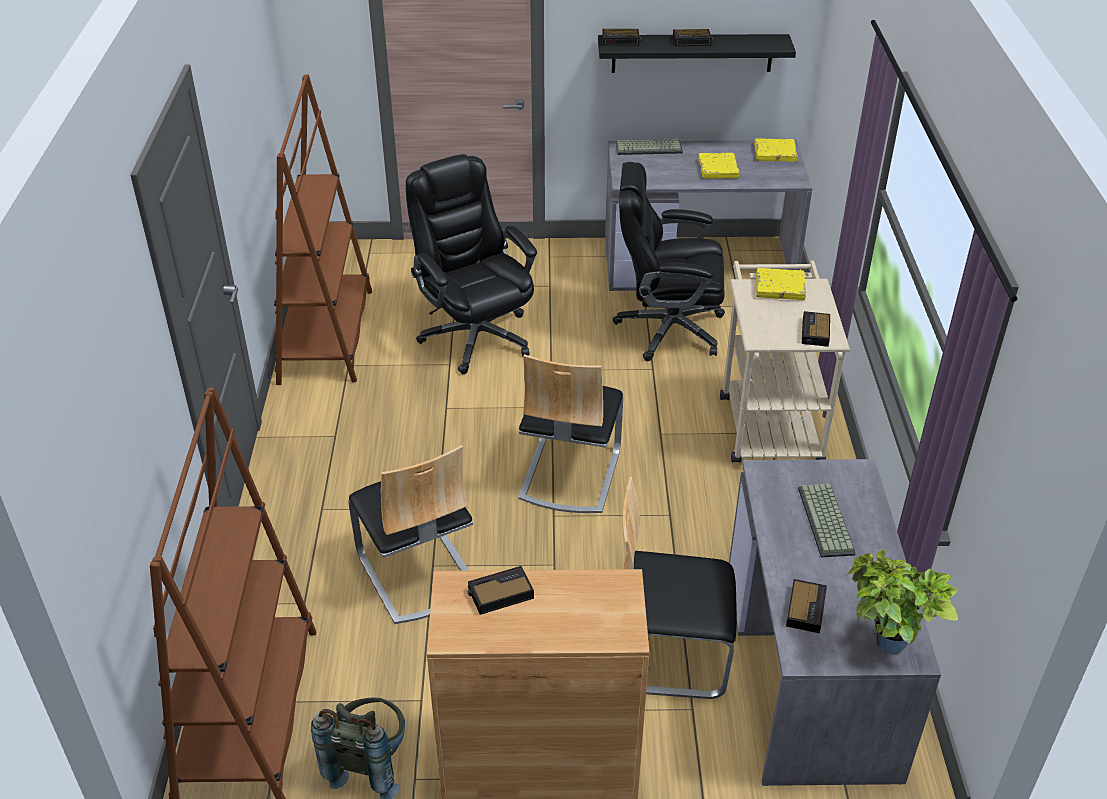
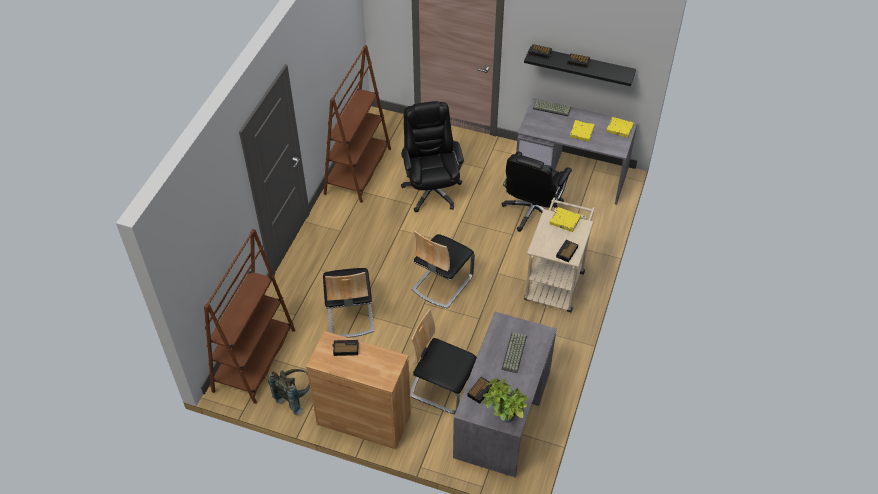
camera: 20 degrees right, 10 degrees up
(667, 329) = (532, 212): black office chair -> black office chair turned 90 degrees counterclockwise

